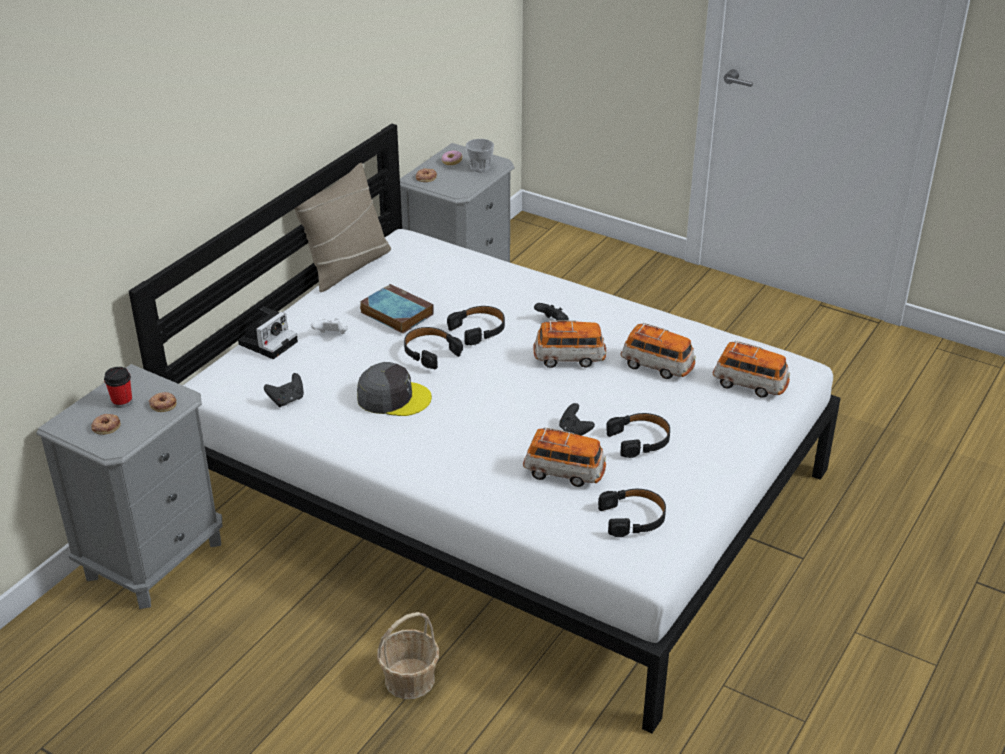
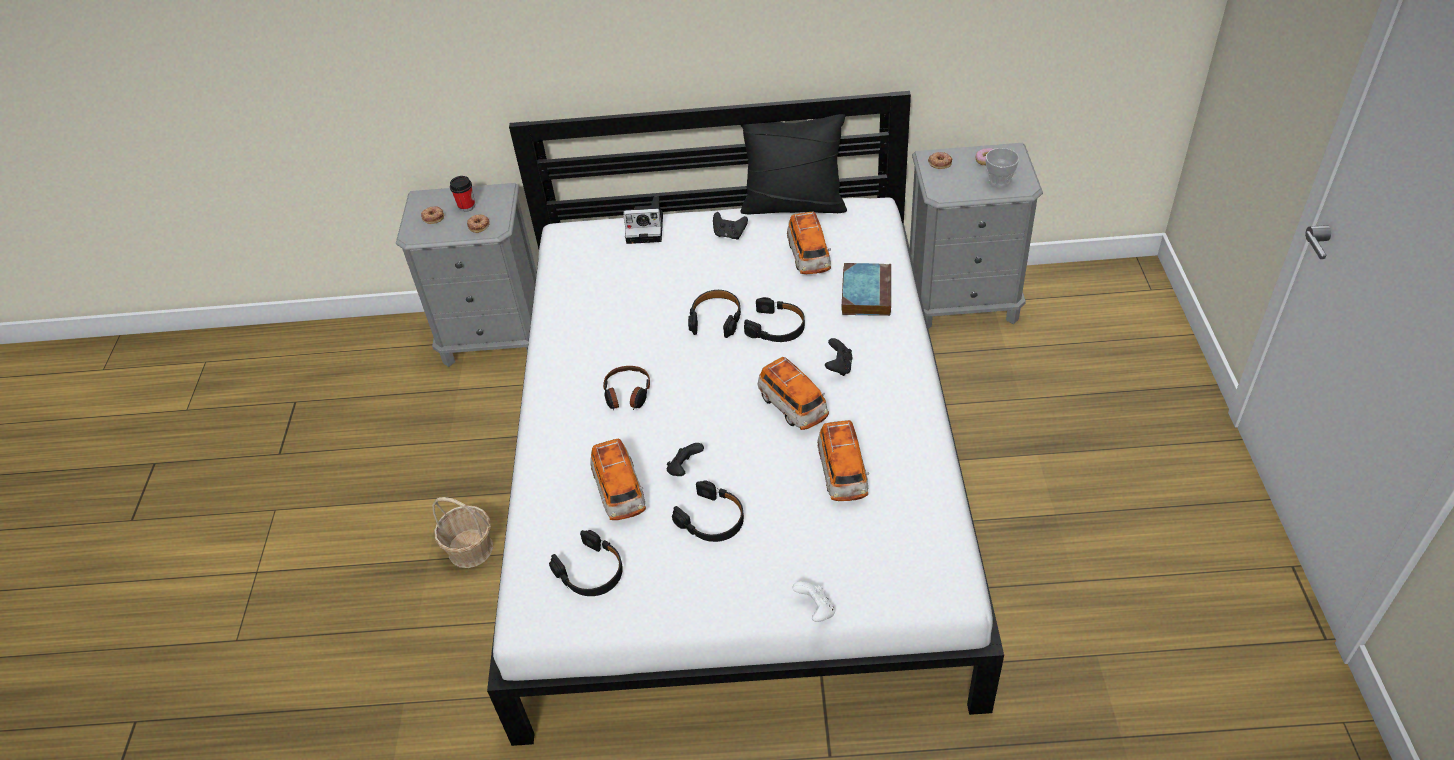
camera: 60 degrees right, 10 degrees up
(287, 400) = (582, 281): black game controller -> black game controller (729, 234)
(331, 336) = (688, 254): white game controller -> white game controller (816, 609)
(346, 266) = (793, 204): beige pillow -> black pillow
(393, 397) = (635, 333): grey cap -> none
(395, 313) = (752, 267): book -> book (866, 292)
(460, 429) = (627, 395): none -> headphones
(750, 385) = (879, 559): toy car -> toy car (808, 257)

